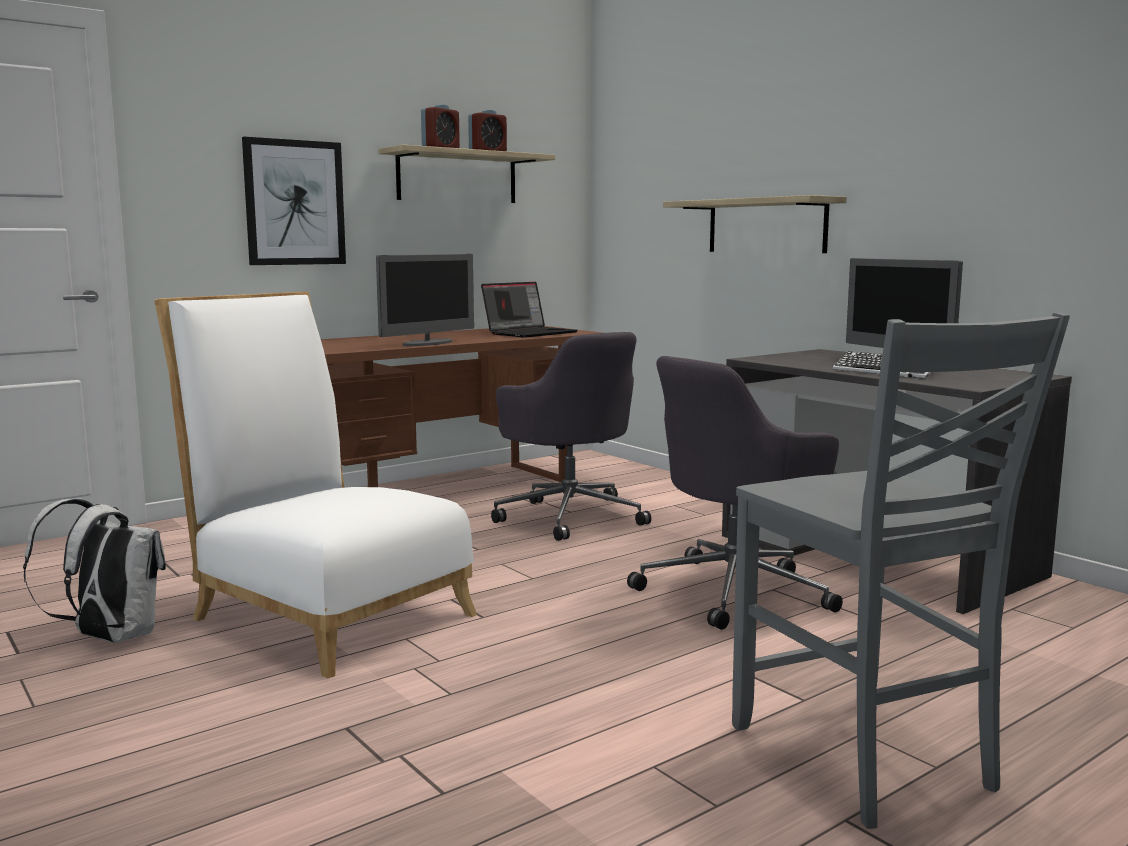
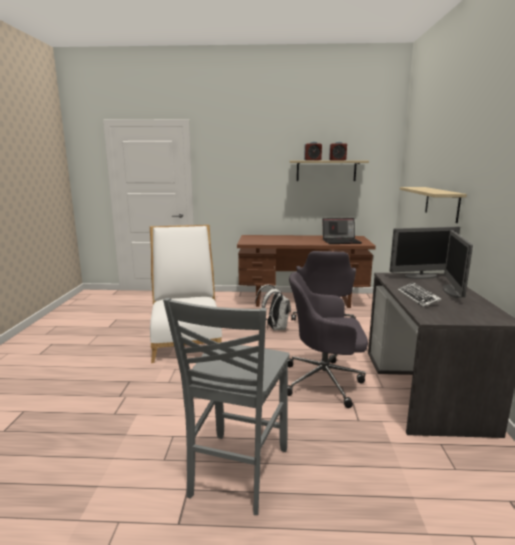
camera: 40 degrees right, 5 degrees up
(109, 638) = (130, 329): white backpack -> white backpack (275, 328)
(294, 203) = (253, 183): picture -> none
(428, 343) = (285, 243): monitor -> monitor (421, 276)

